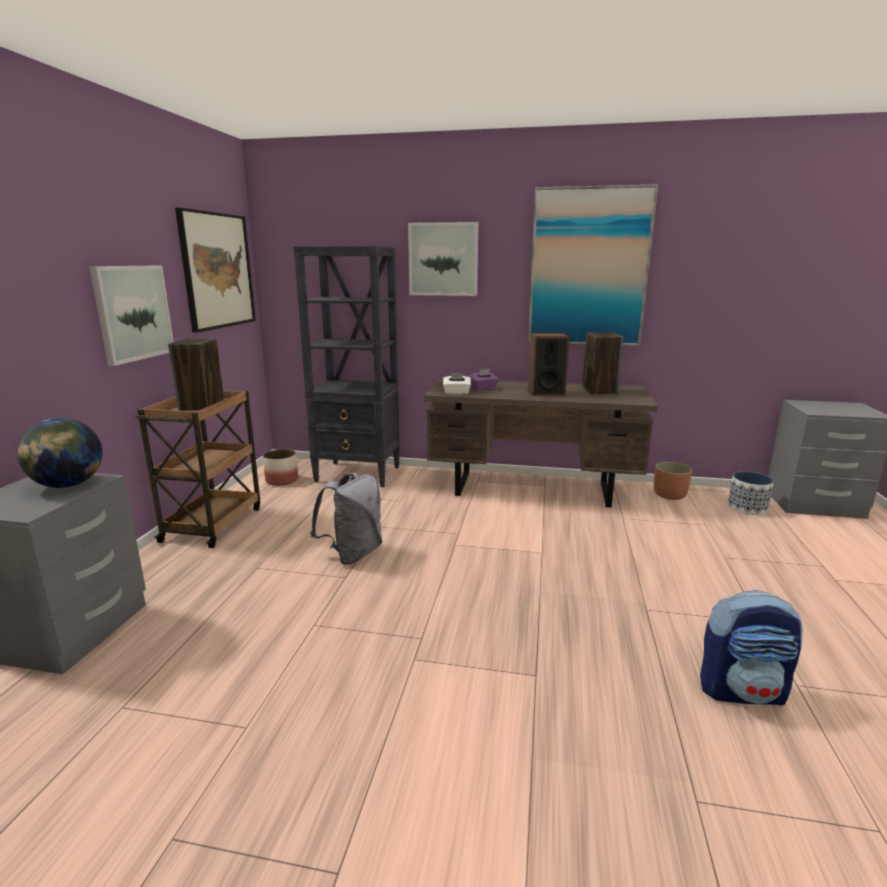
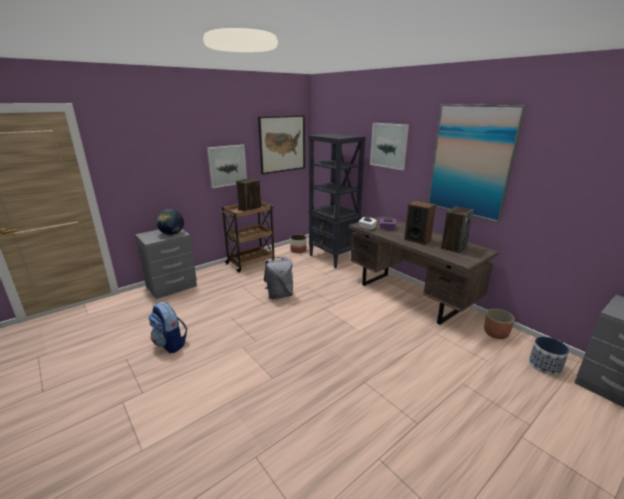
camera: 40 degrees right, 5 degrees up
(742, 691) = (346, 441): backpack -> backpack (171, 344)

